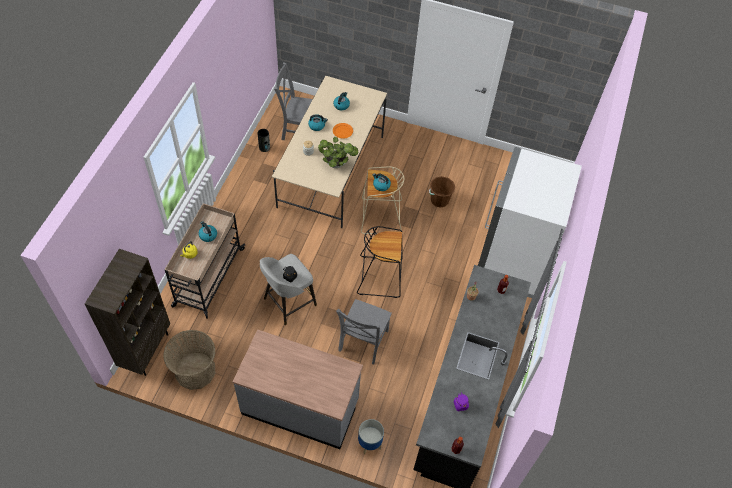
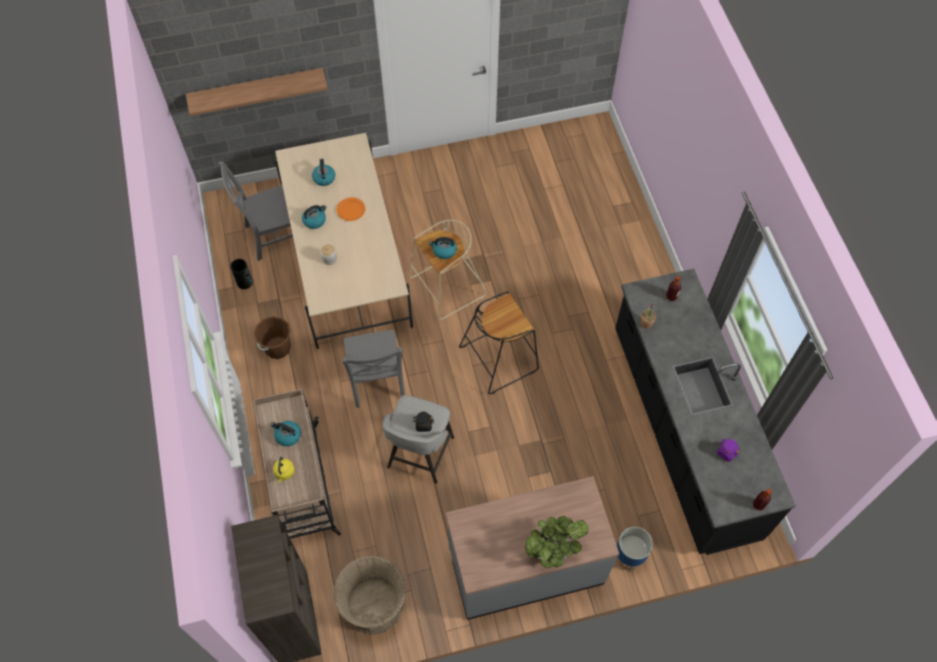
camera: 30 degrees left, 5 degrees up
(331, 30) = (257, 89): none -> shelf
(337, 164) = (376, 254): potted plant -> potted plant (553, 549)
(362, 342) = (536, 447): grey chair -> grey chair (377, 382)
(439, 200) = (497, 228): brown bucket -> brown bucket (277, 348)
(512, 261) = (624, 253): white fridge -> none

